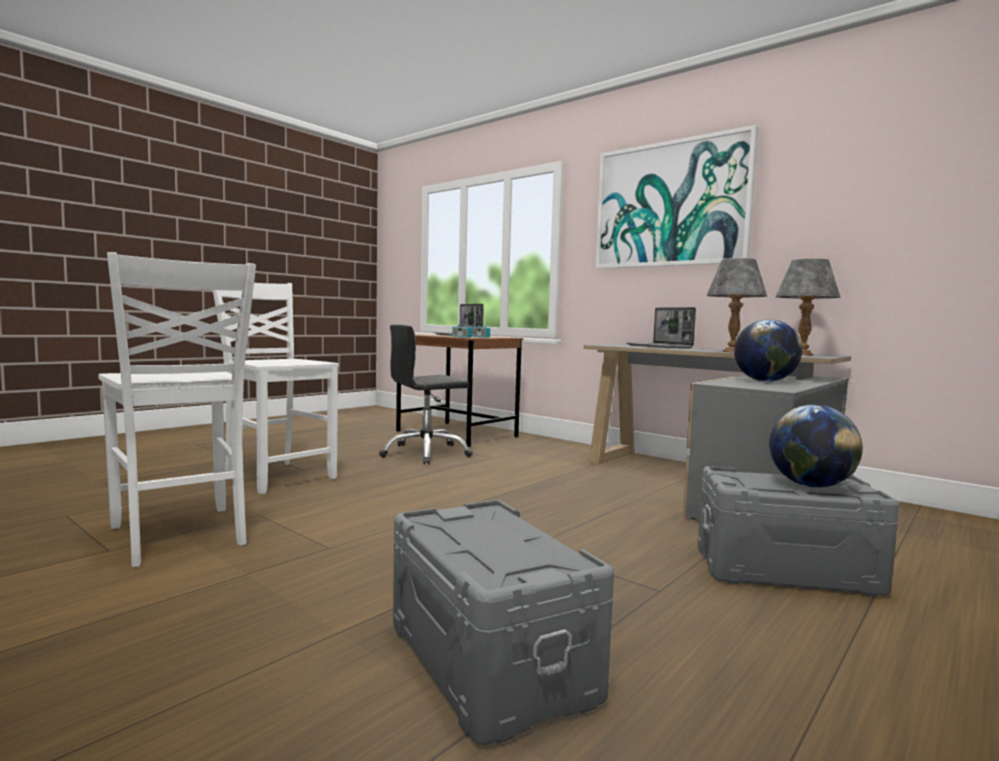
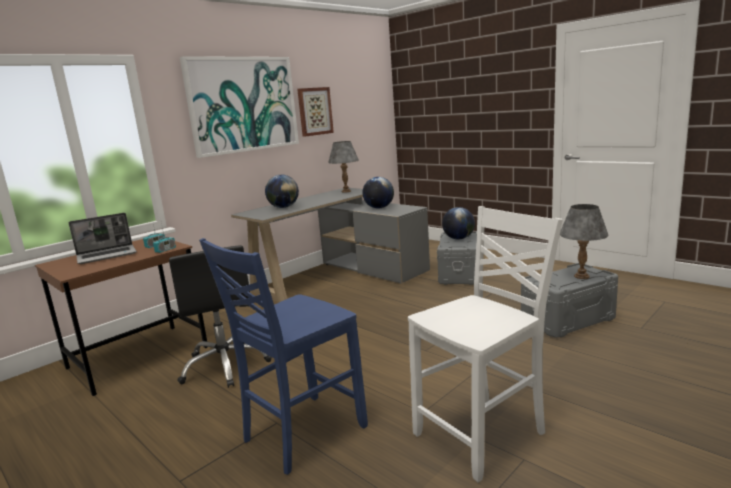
camera: 85 degrees left, 10 degrees up
(277, 476) = (301, 433): white chair -> blue chair
(660, 347) = (283, 207): laptop -> globe
(732, 352) = (334, 198): grey table lamp -> grey table lamp (582, 276)
(804, 209) = (314, 111): none -> picture

